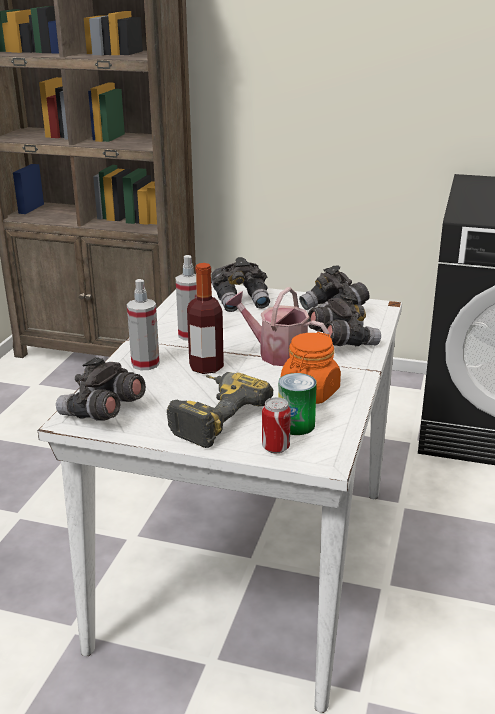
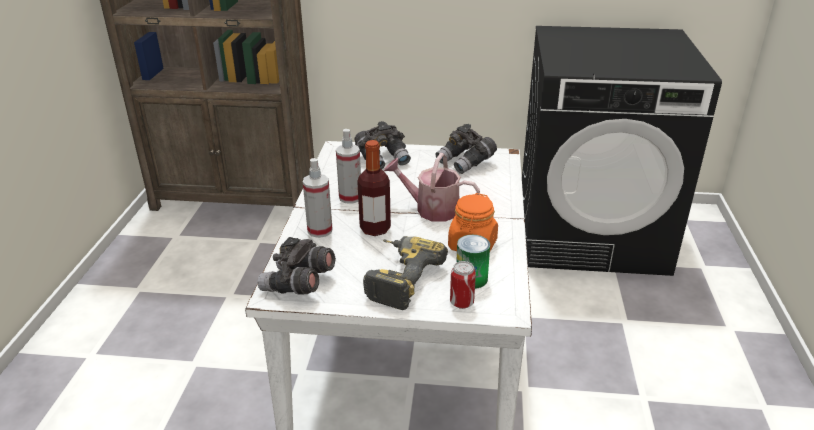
camera: 10 degrees left, 5 degrees up
(341, 342) = (482, 192): grey binoculars -> none

